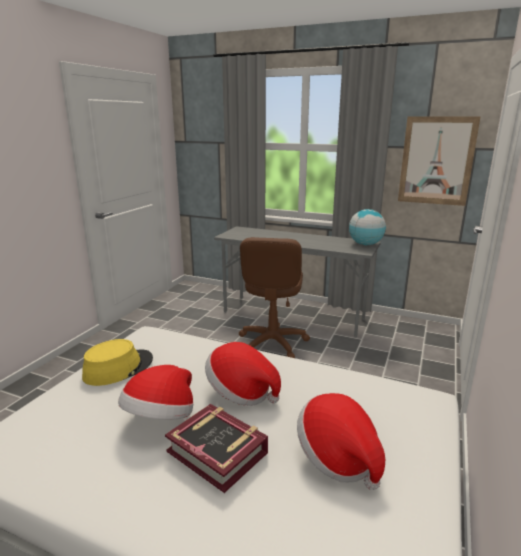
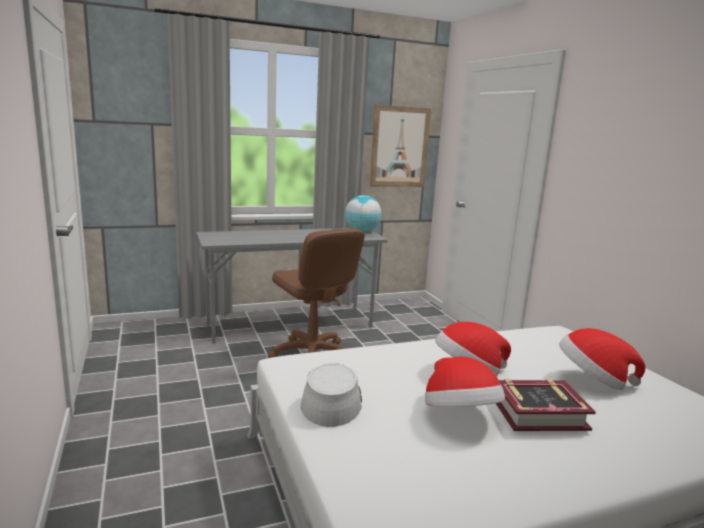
camera: 45 degrees left, 5 degrees down
(118, 368) = (331, 401): yellow hat -> grey hat

